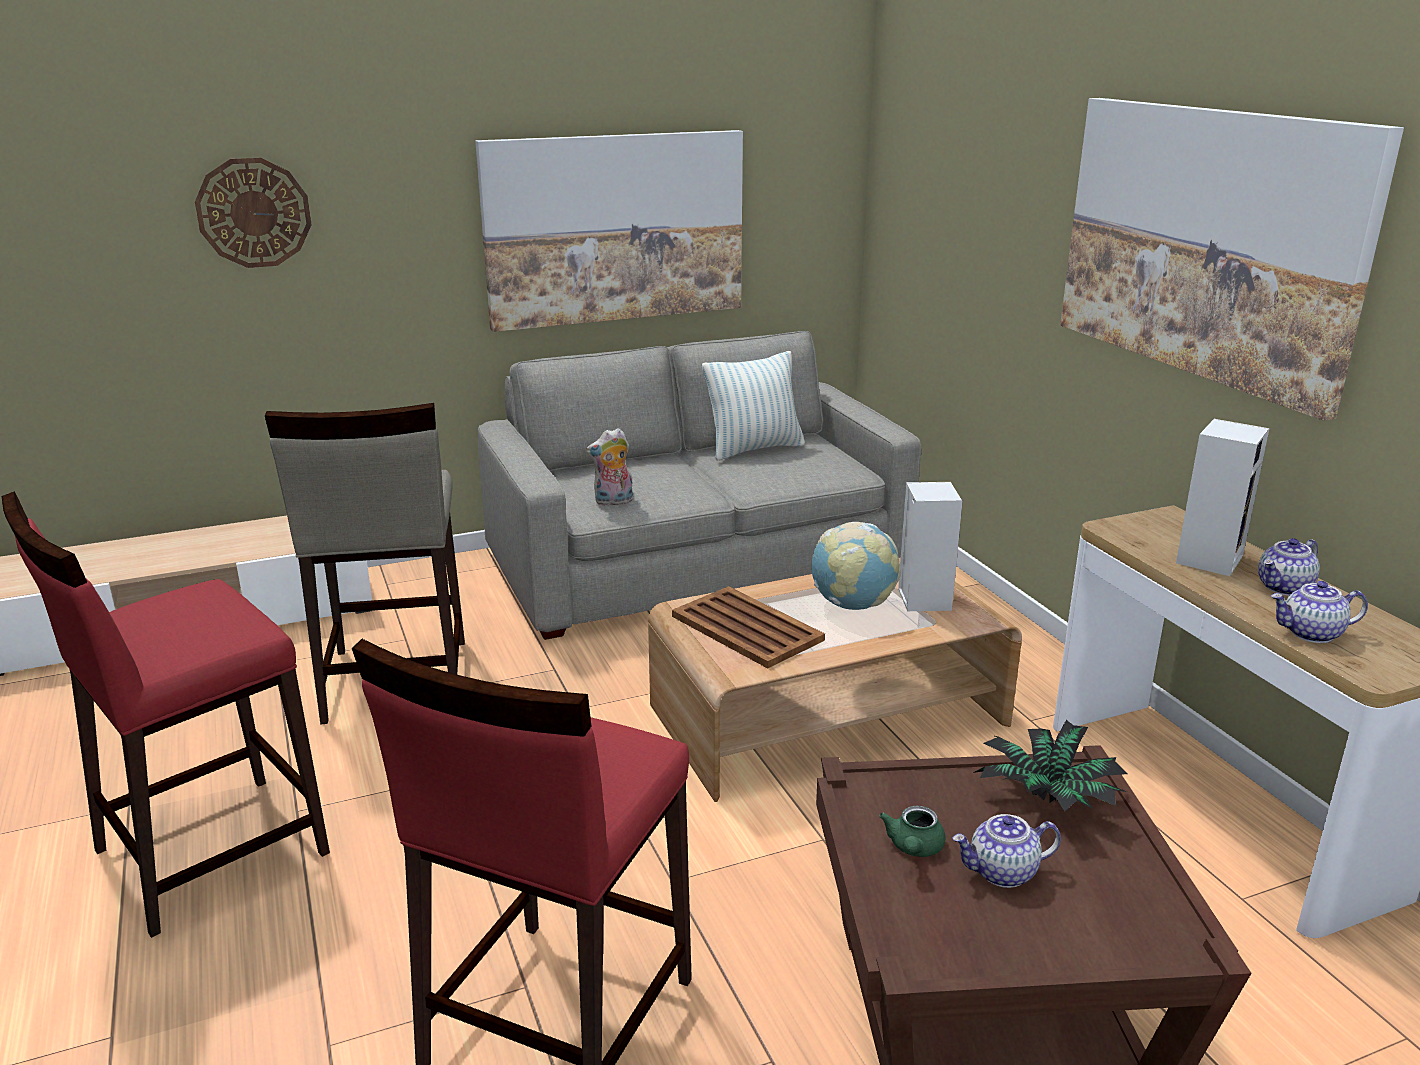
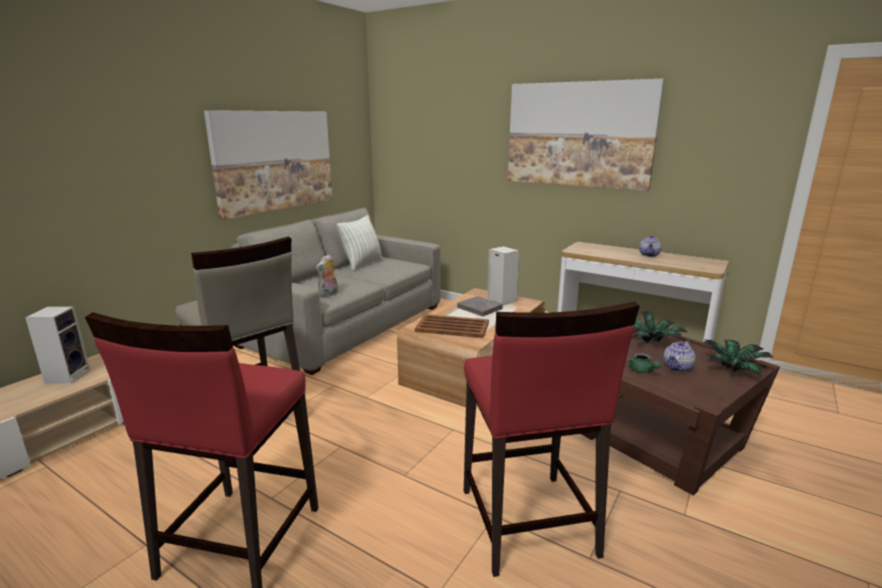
camera: 35 degrees left, 5 degrees down
(254, 213) = (73, 151): wall clock -> none
(852, 605) = (479, 309): globe -> grey book
(1124, 928) = (732, 369): none -> potted plant
(1208, 558) = (615, 252): speaker -> speaker (68, 375)
(1311, 634) = (678, 264): teapot -> none

